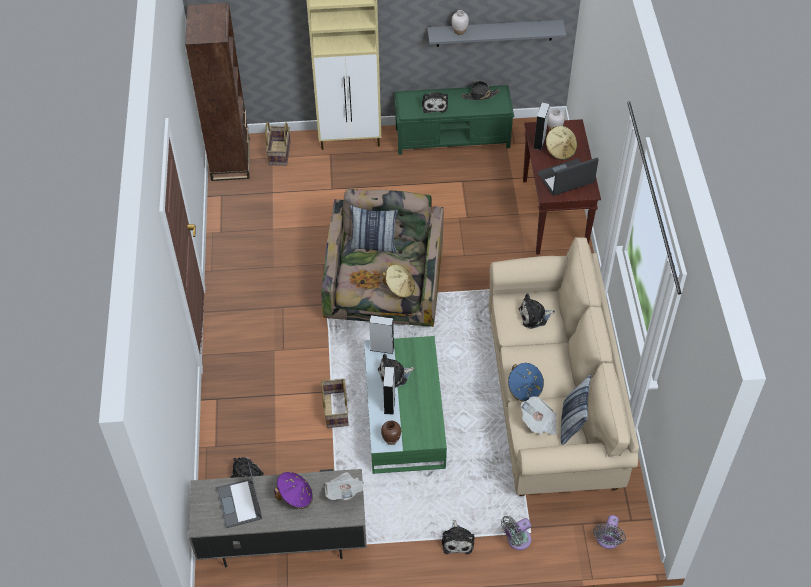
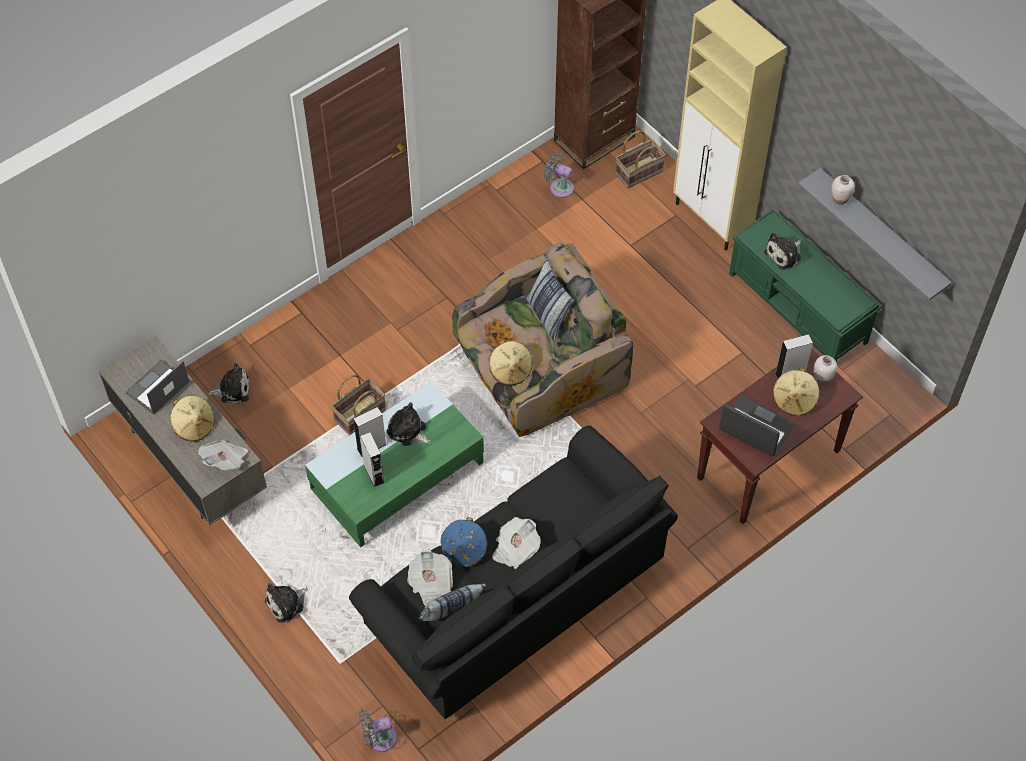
camera: 55 degrees right, 5 degrees up
(295, 496) = (194, 425): purple hat -> beige hat
(382, 348) = (433, 401): grey speaker -> grey speaker (374, 474)
(391, 439) = (331, 472): brown vase -> none
(480, 95) = (837, 287): black hat -> none
(516, 540) = (322, 655): grey fan -> grey fan (559, 187)
(534, 316) = (564, 508): plush toy -> none
(545, 361) = (515, 549): none -> newspaper
(552, 399) = (514, 597): beige sofa -> black sofa

